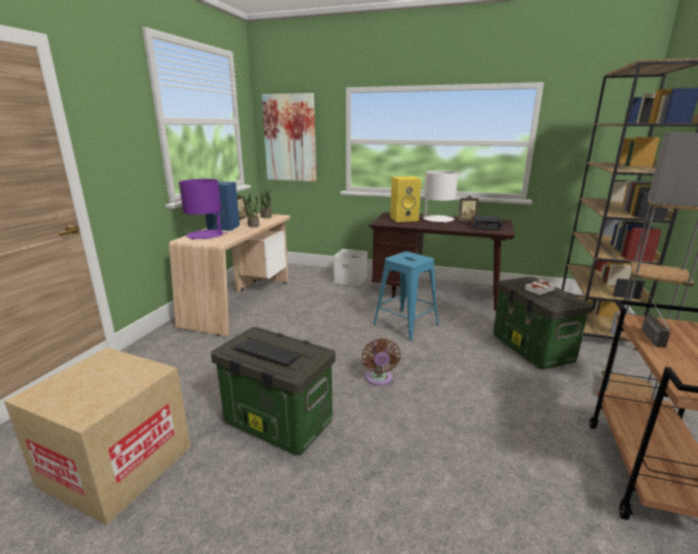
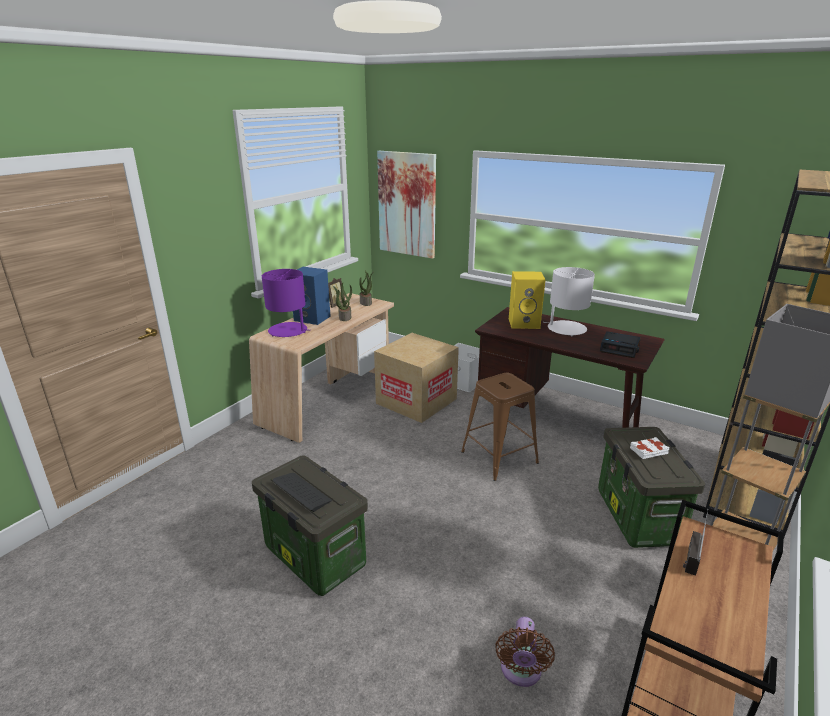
camera: 15 degrees right, 5 degrees up
(117, 465) = (164, 571): cardboard box -> cardboard box (416, 401)
(379, 379) = (436, 525): brown fan -> brown fan (520, 672)
(406, 324) = (499, 457): blue stool -> brown stool
(467, 221) = (602, 335): picture frame -> none

